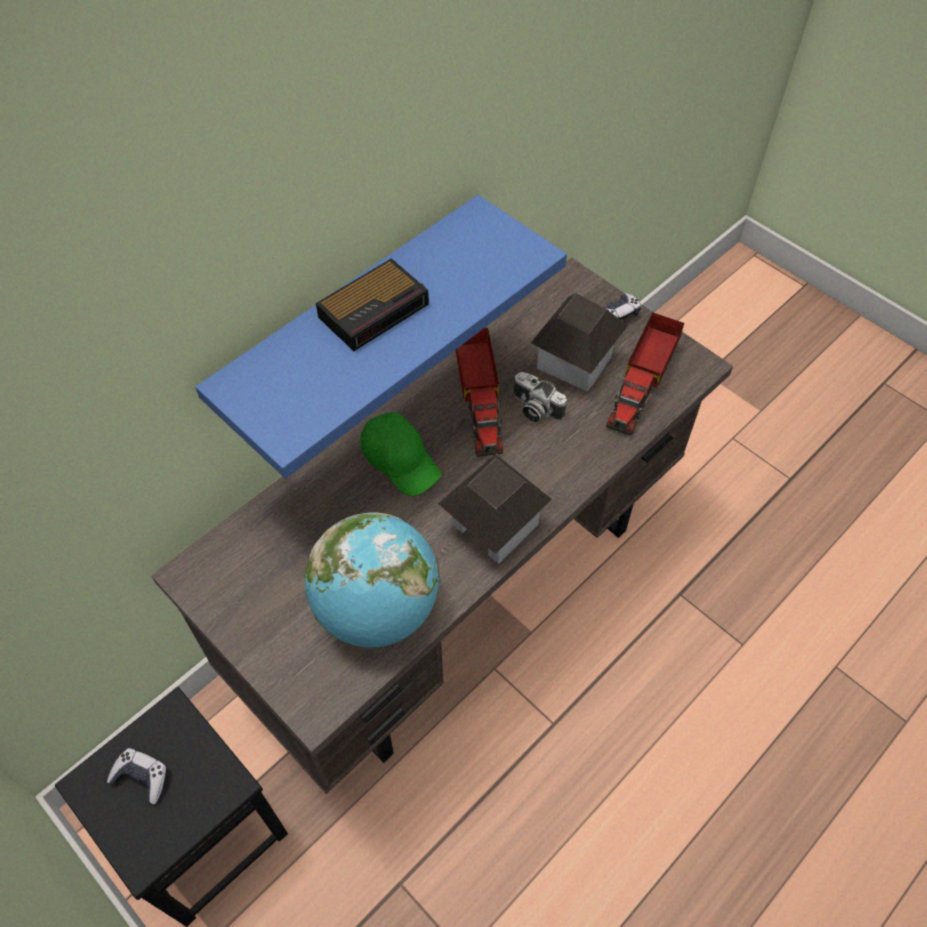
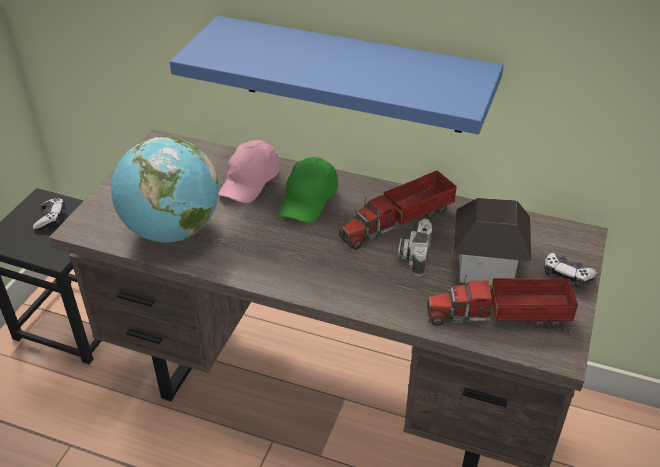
camera: 65 degrees right, 15 degrees down
(334, 503) = (251, 182): none -> pink cap
(375, 309) = (336, 55): alarm clock -> none
(494, 525) = (280, 267): toy house -> none

